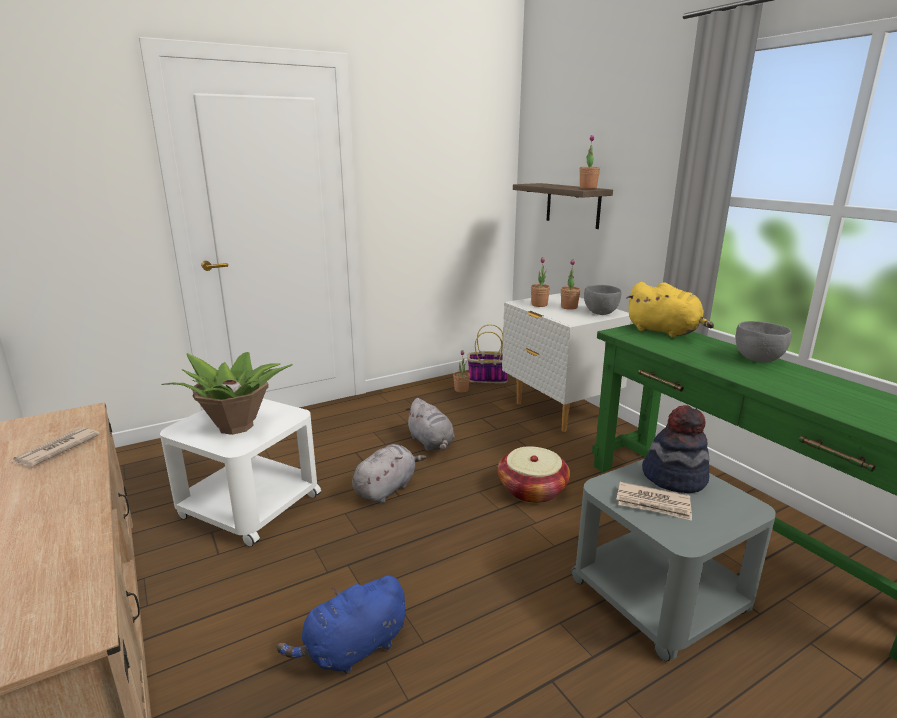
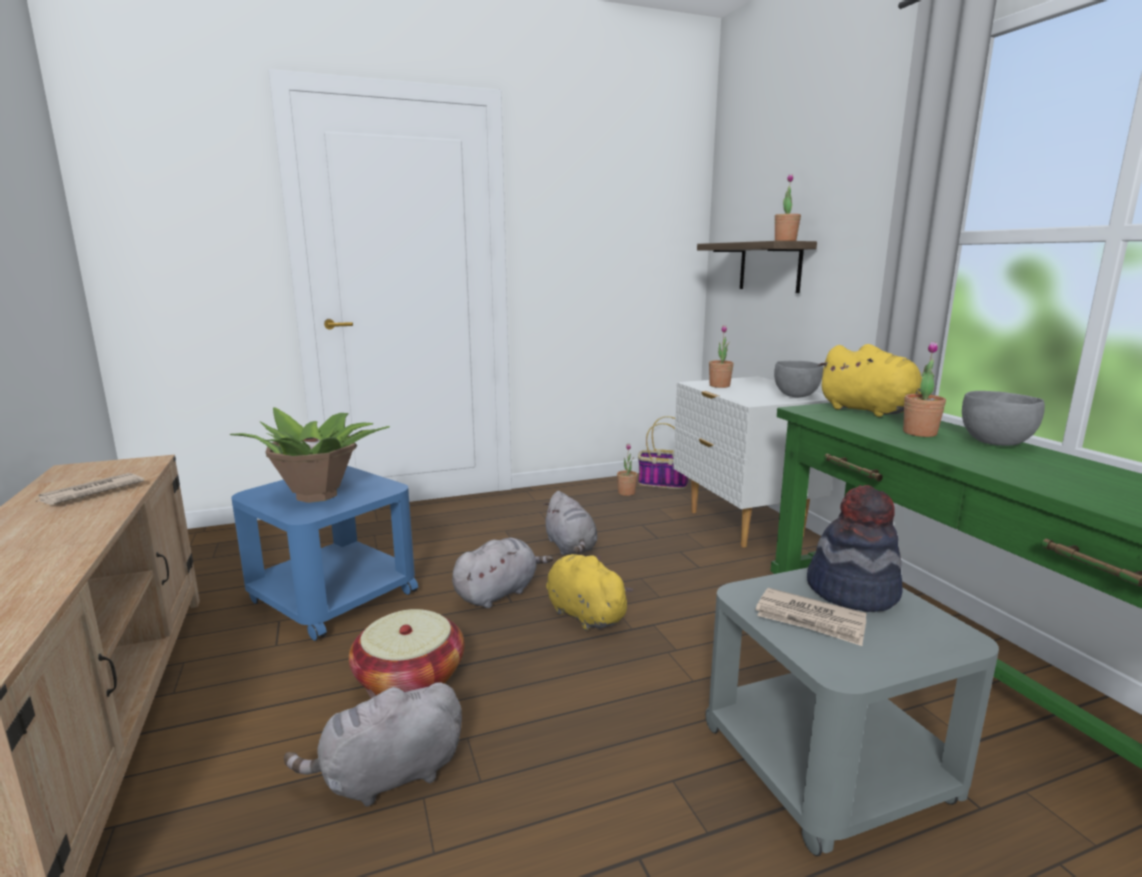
camera: 10 degrees right, 5 degrees down
(249, 505) = (333, 596): white side table -> blue side table
(353, 649) = (387, 777): blue plush toy -> grey plush toy
(458, 500) = (583, 613): none -> yellow plush toy
(532, 490) = (682, 611): basket -> basket (410, 679)
(569, 307) = (757, 389): potted plant -> potted plant (919, 433)

